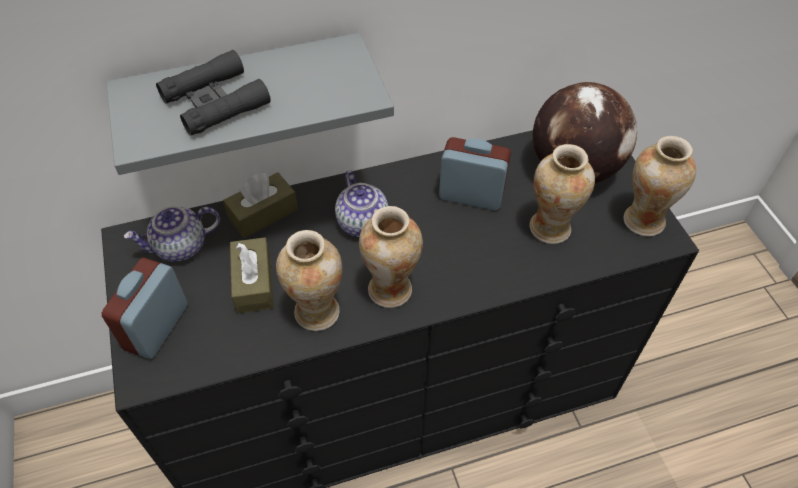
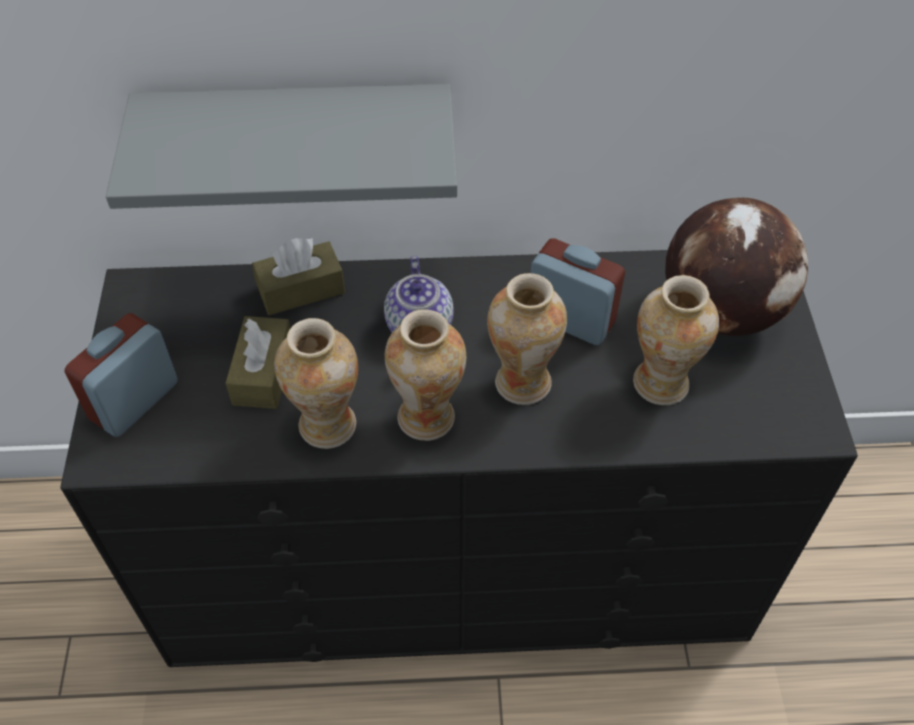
camera: 15 degrees right, 0 degrees up
(180, 247) = (190, 311): teapot -> none
(215, 101) = (244, 141): black binoculars -> none
(643, 220) = (792, 400): vase -> vase (522, 382)

